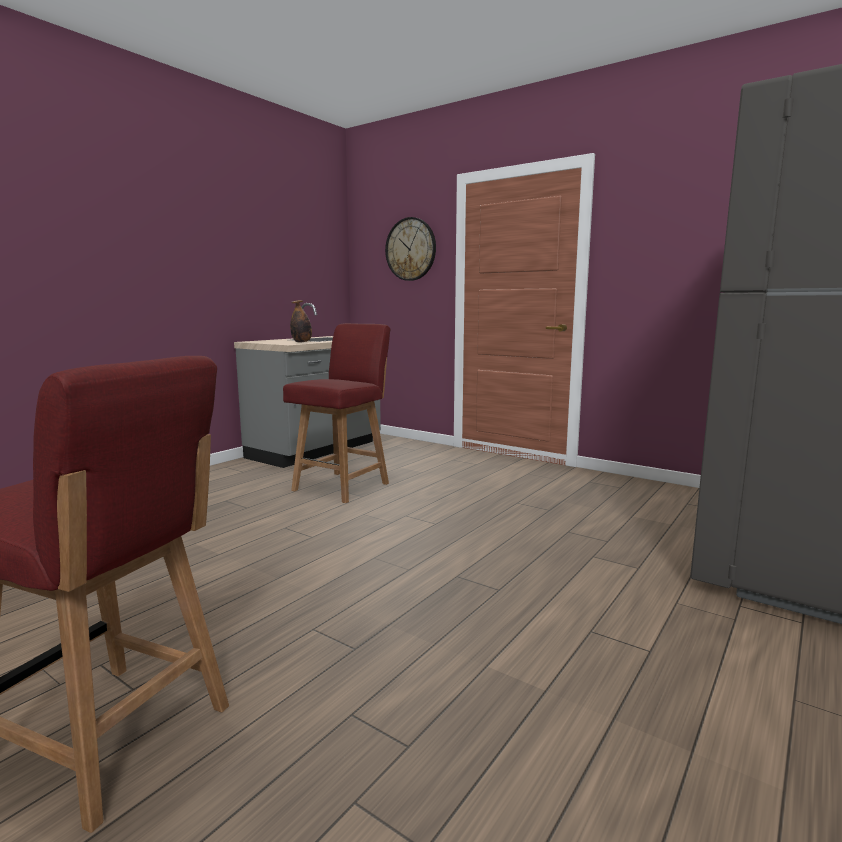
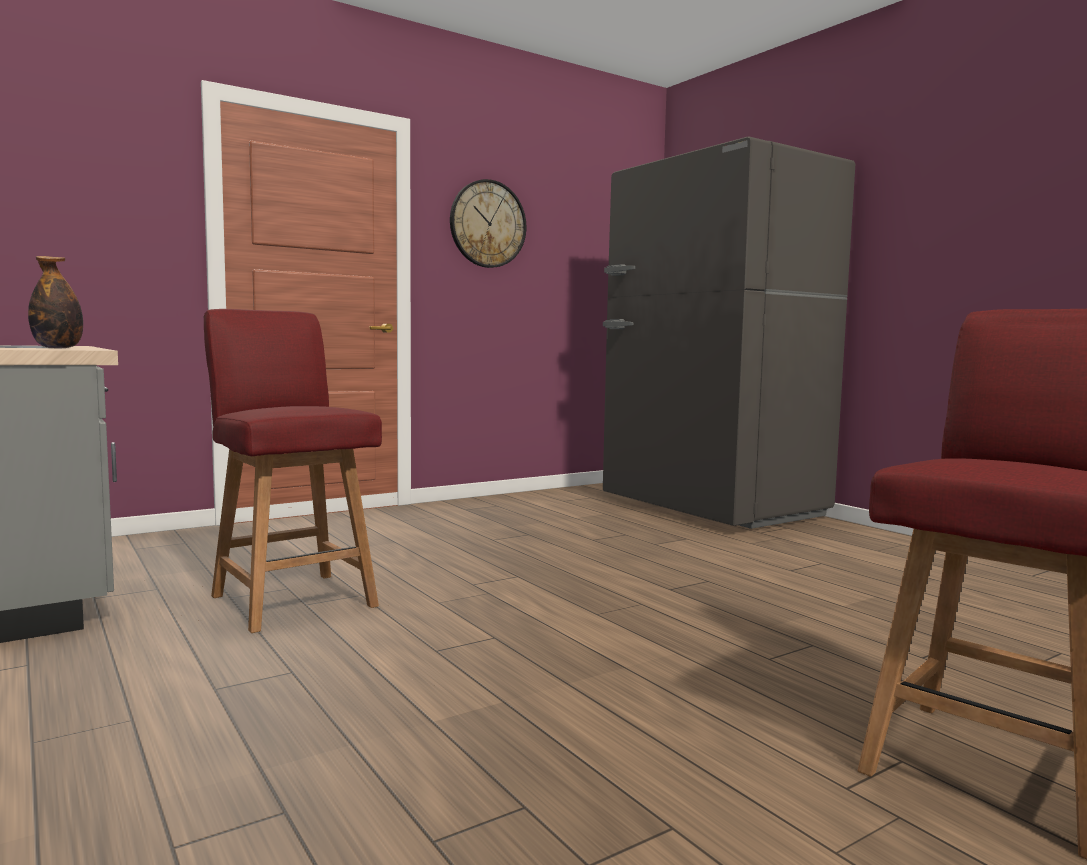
camera: 70 degrees left, 5 degrees down
(411, 249) = (99, 183): wall clock -> wall clock (487, 224)

